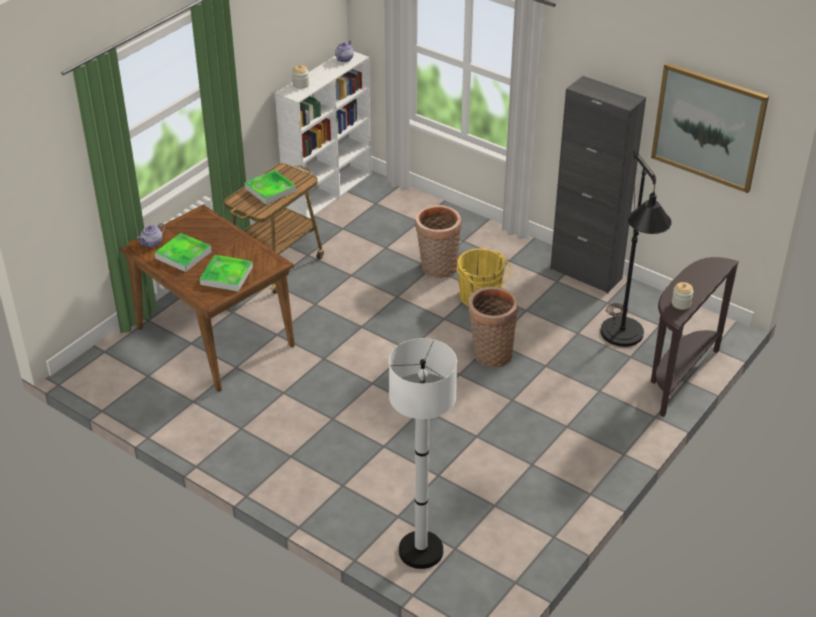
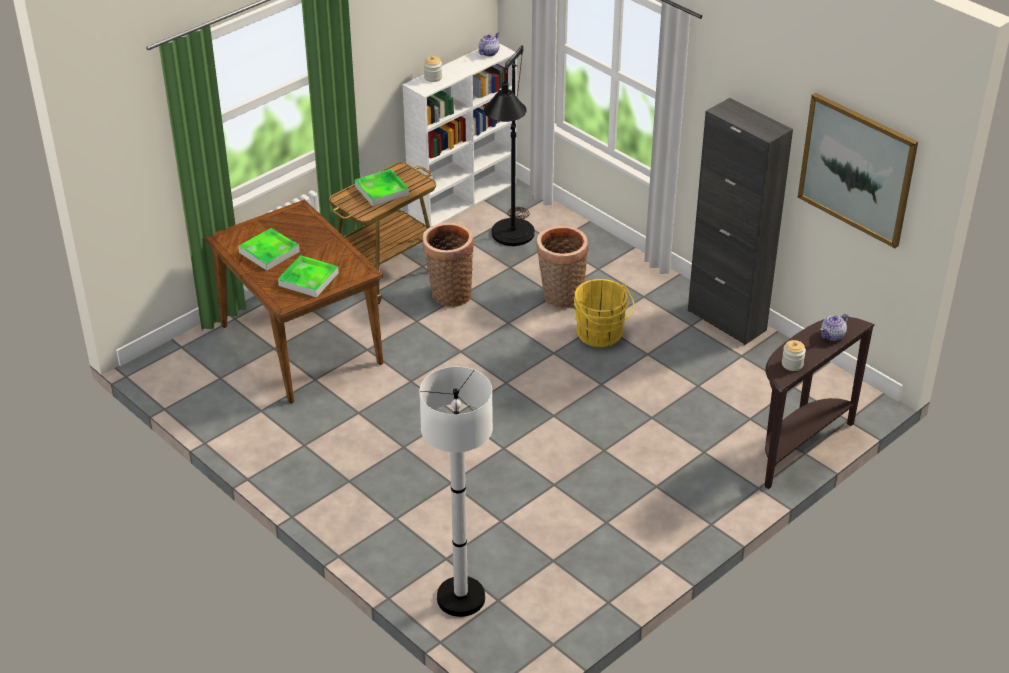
camera: 10 degrees right, 0 degrees up
(152, 242) = (240, 235): teapot -> teapot (833, 335)
(490, 354) = (593, 398): basket -> basket (449, 294)
(623, 341) = (747, 400): black floor lamp -> black floor lamp (510, 240)

